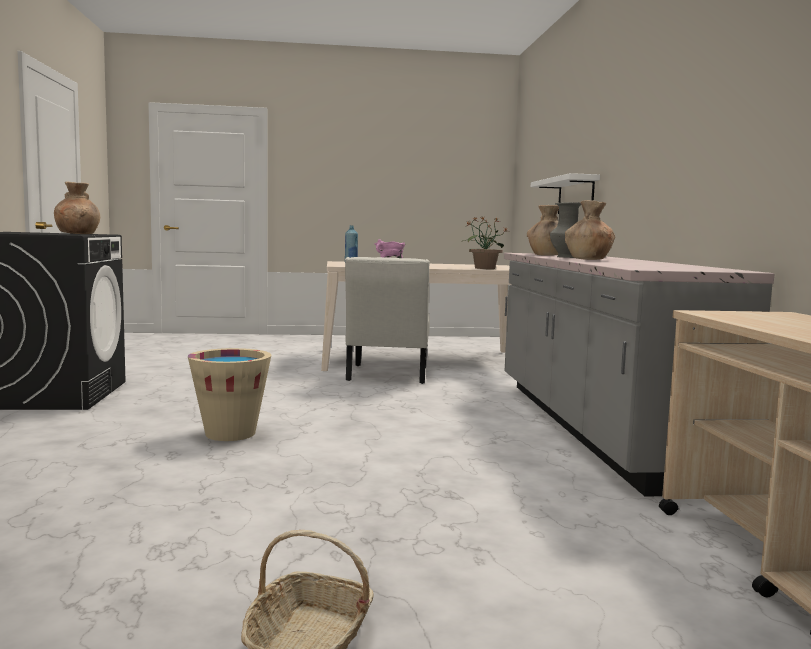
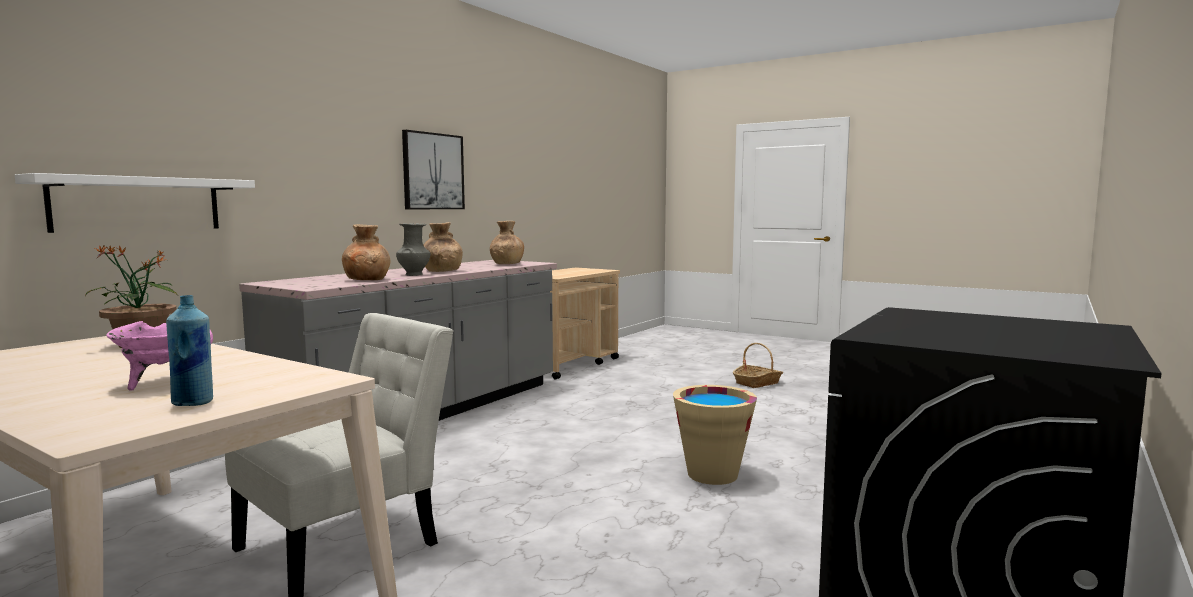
camera: 140 degrees left, 0 degrees up
(78, 234) = (913, 325): brown vase -> brown vase (506, 264)
(716, 127) = (433, 171): none -> picture

